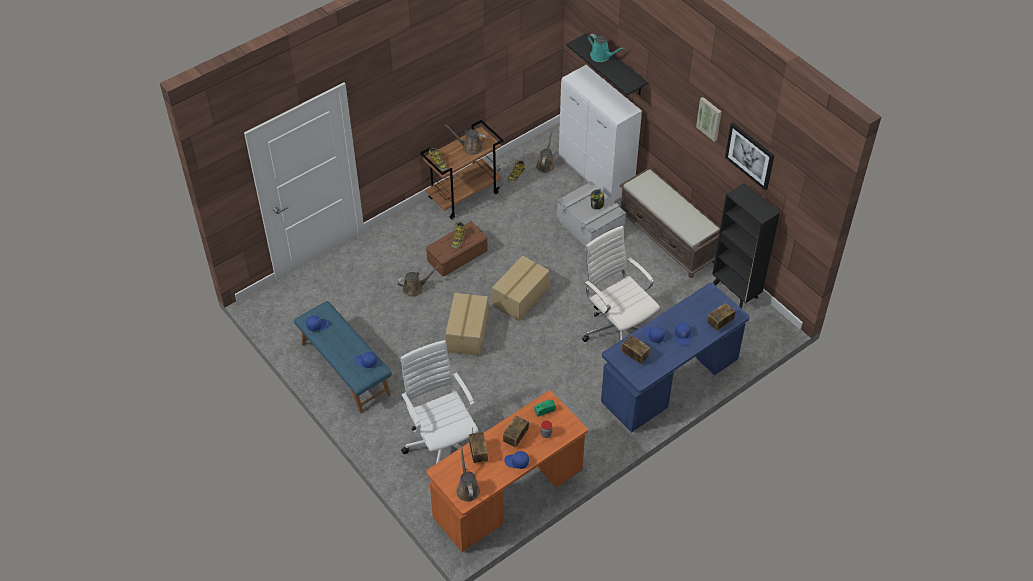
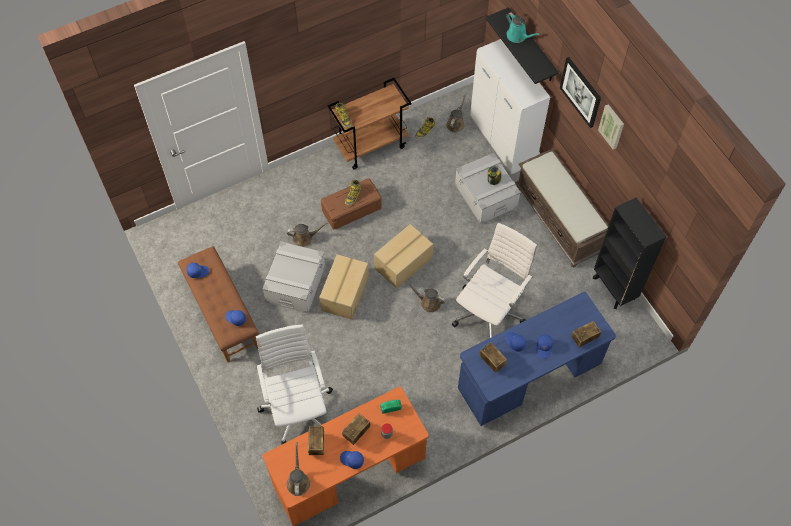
camera: 10 degrees right, 10 degrees up
(345, 369) = (222, 313): blue bench -> brown bench
(415, 331) = (295, 284): none -> grey storage box
(470, 147) = (378, 105): brown watering can -> brown watering can (428, 302)
(617, 329) = (490, 312): white office chair -> white office chair turned 60 degrees clockwise
(750, 155) = (645, 174): picture -> picture (581, 92)

